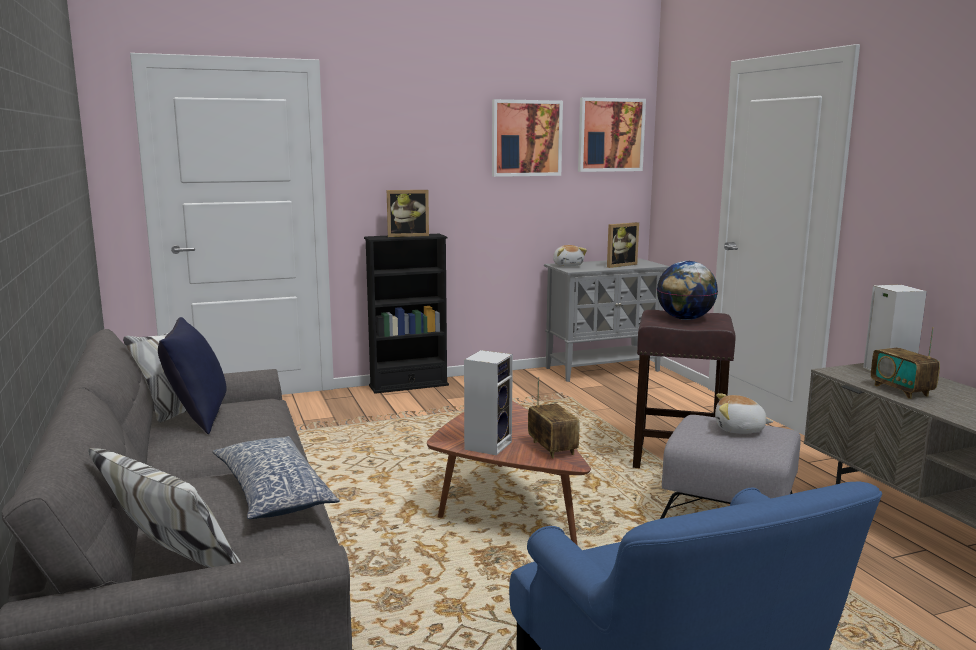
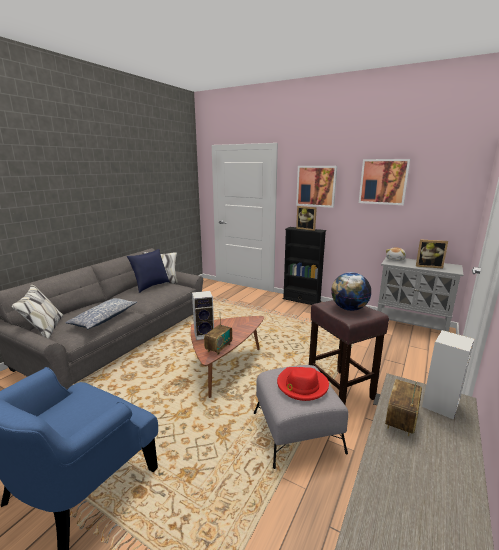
camera: 50 degrees right, 5 degrees up
(610, 135) = (448, 181): picture -> picture (316, 186)
(739, 429) = (302, 385): plush toy -> red hat

